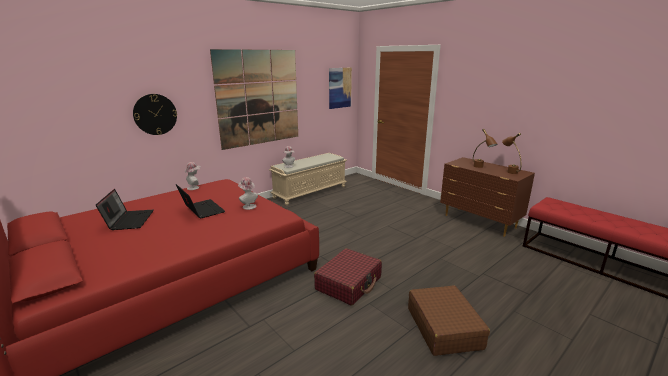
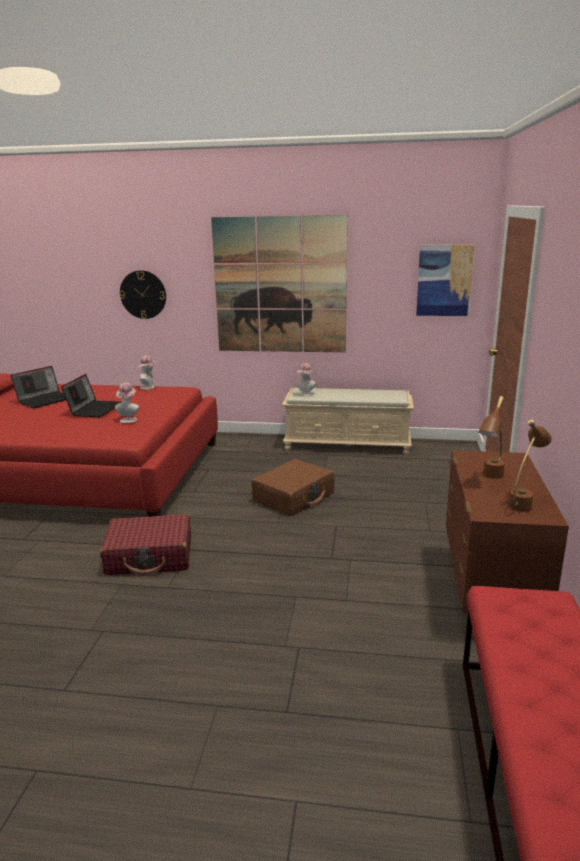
camera: 50 degrees right, 0 degrees up
(444, 327) = (117, 653): brown suitcase -> brown suitcase (294, 497)

